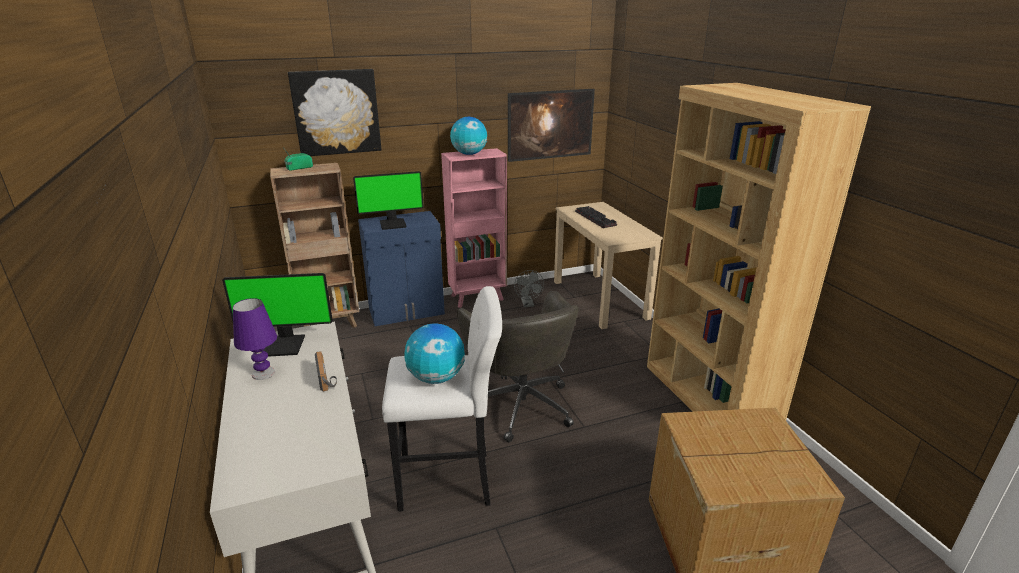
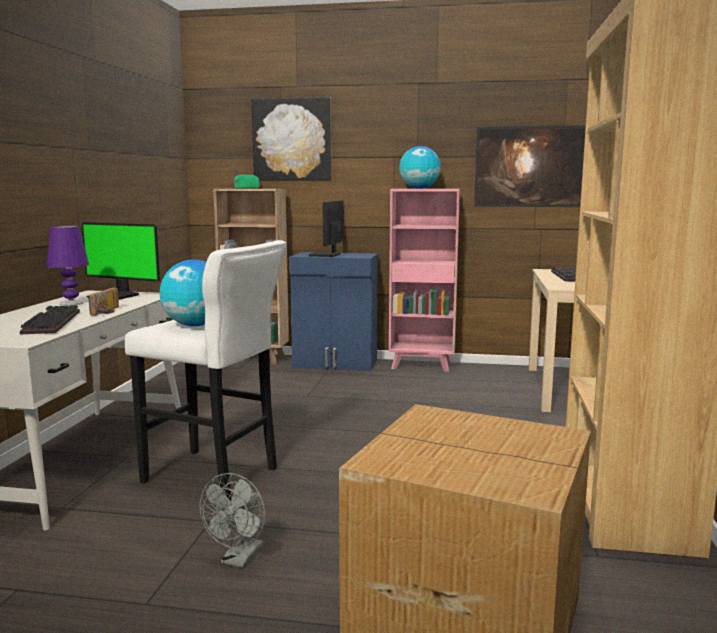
camera: 30 degrees right, 15 degrees down
(305, 418) = (50, 322): none -> keyboard
(393, 224) = (326, 255): monitor -> monitor turned 90 degrees clockwise
(521, 404) = (363, 444): grey office chair -> none
(528, 304) = (473, 379): grey fan -> grey fan (239, 559)

